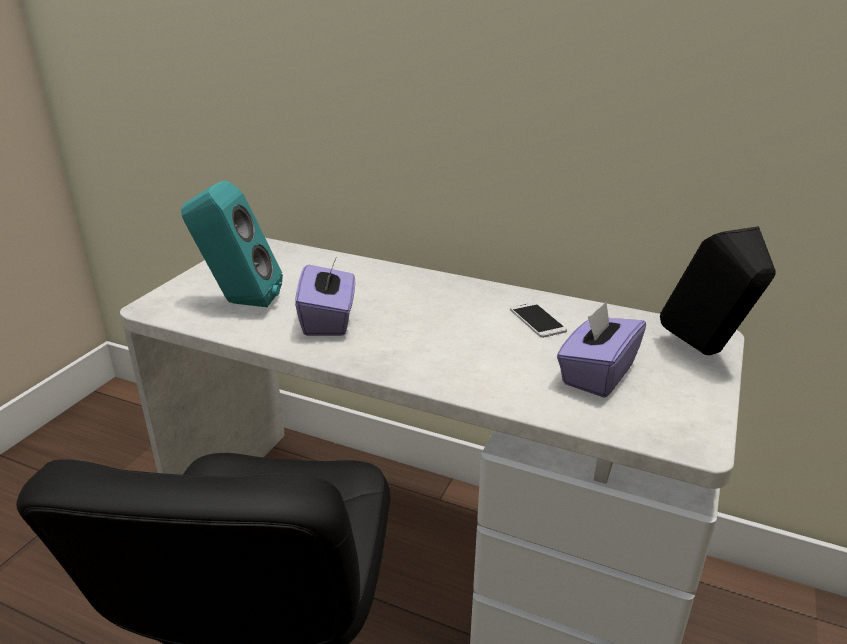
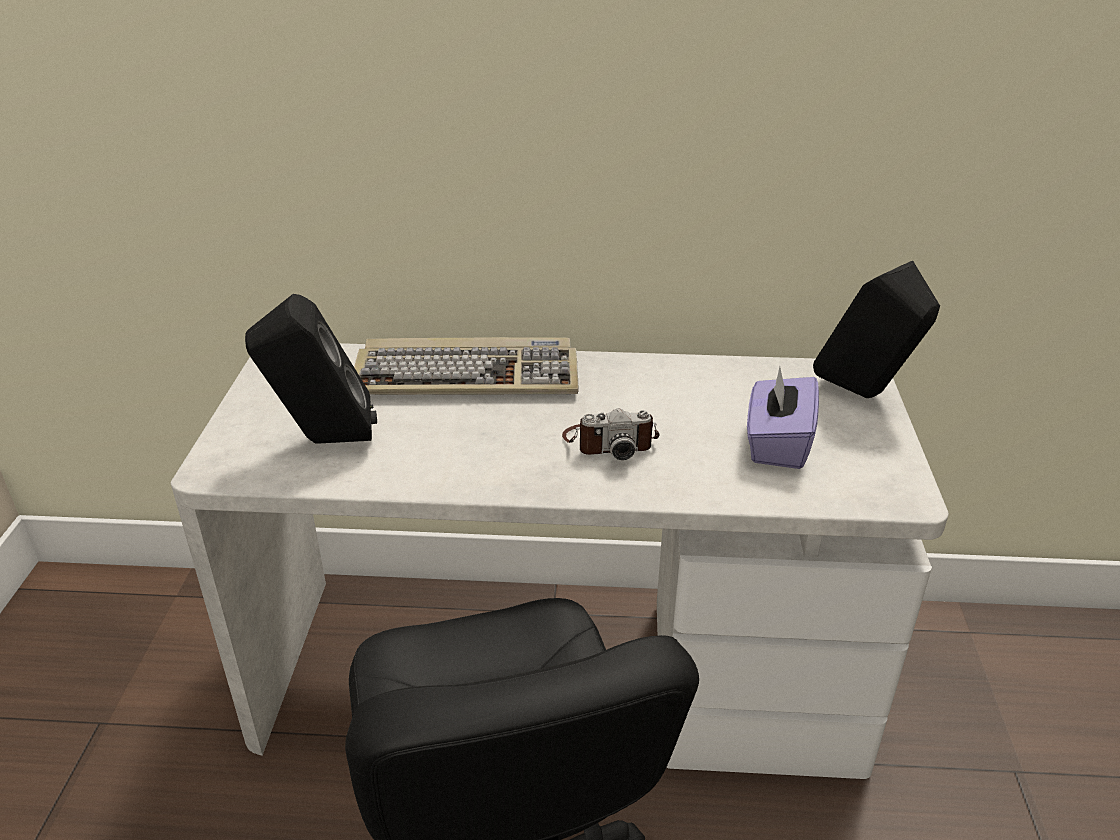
camera: 20 degrees left, 5 degrees up
(238, 303) = (323, 441): turquoise speaker -> black speaker
(329, 320) = (452, 441): purple tissue box -> none
(375, 279) = (468, 375): none -> keyboard
(451, 344) = (610, 442): none -> camera
(537, 320) = (681, 392): phone -> none

